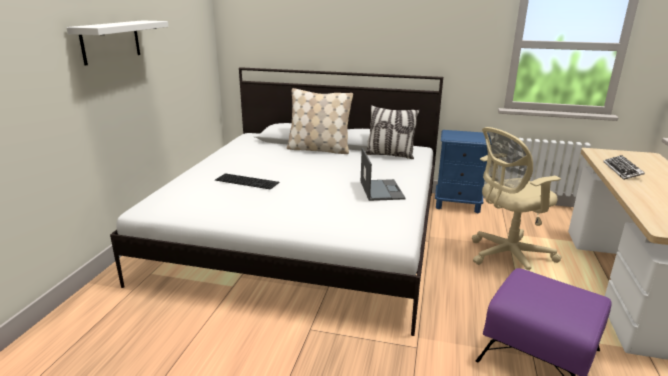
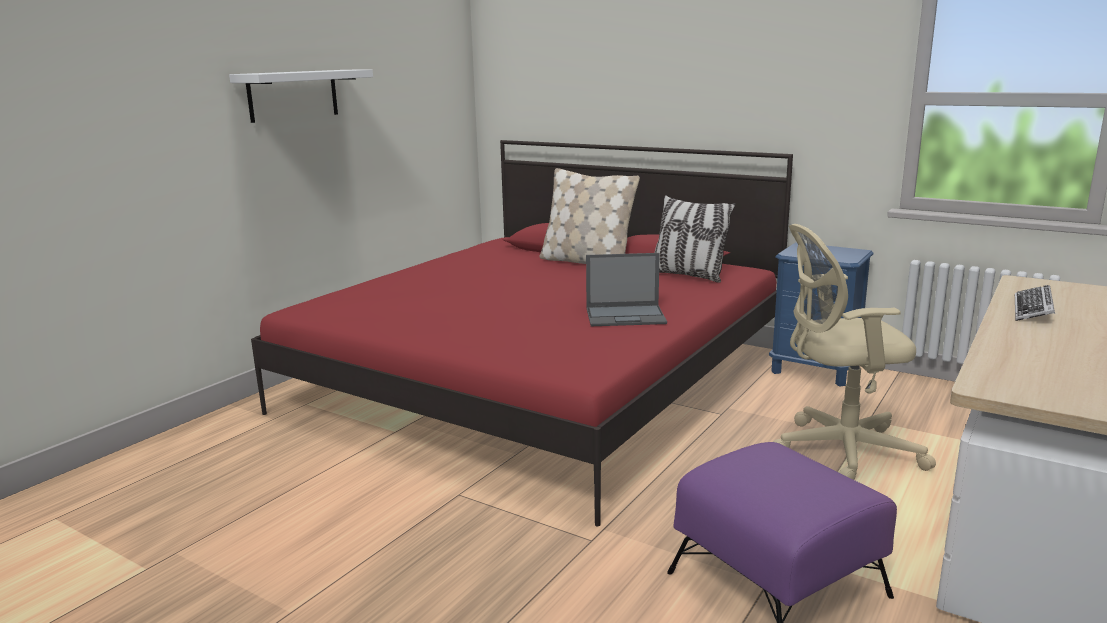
camera: 20 degrees right, 5 degrees down
(248, 181) = (448, 290): keyboard -> none
(306, 232) = (540, 381): white bed -> red bed
(381, 190) = (626, 316): laptop -> laptop turned 75 degrees clockwise

